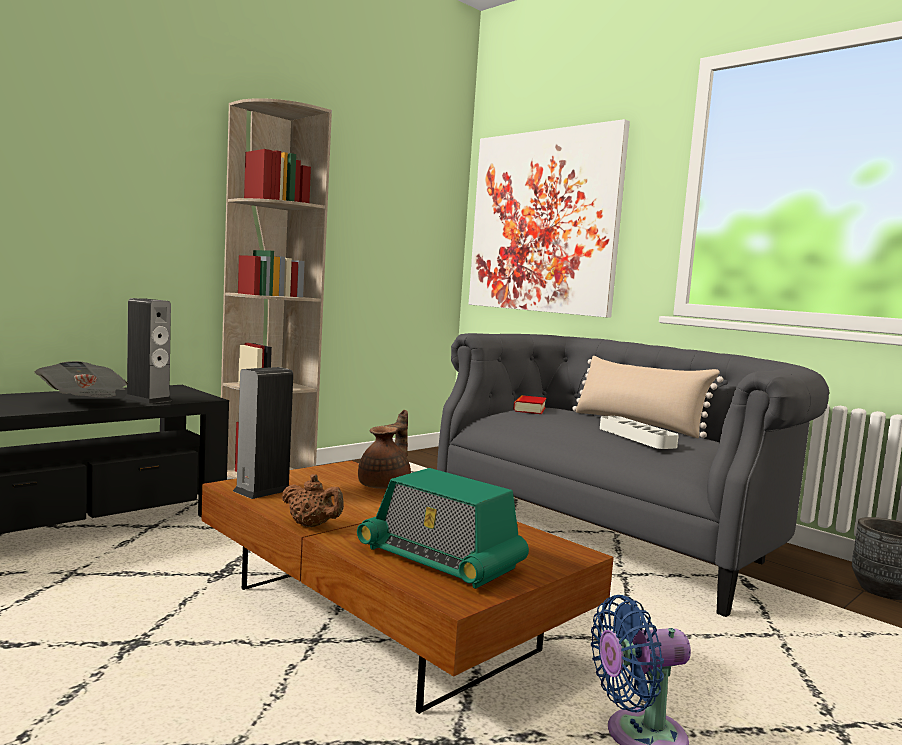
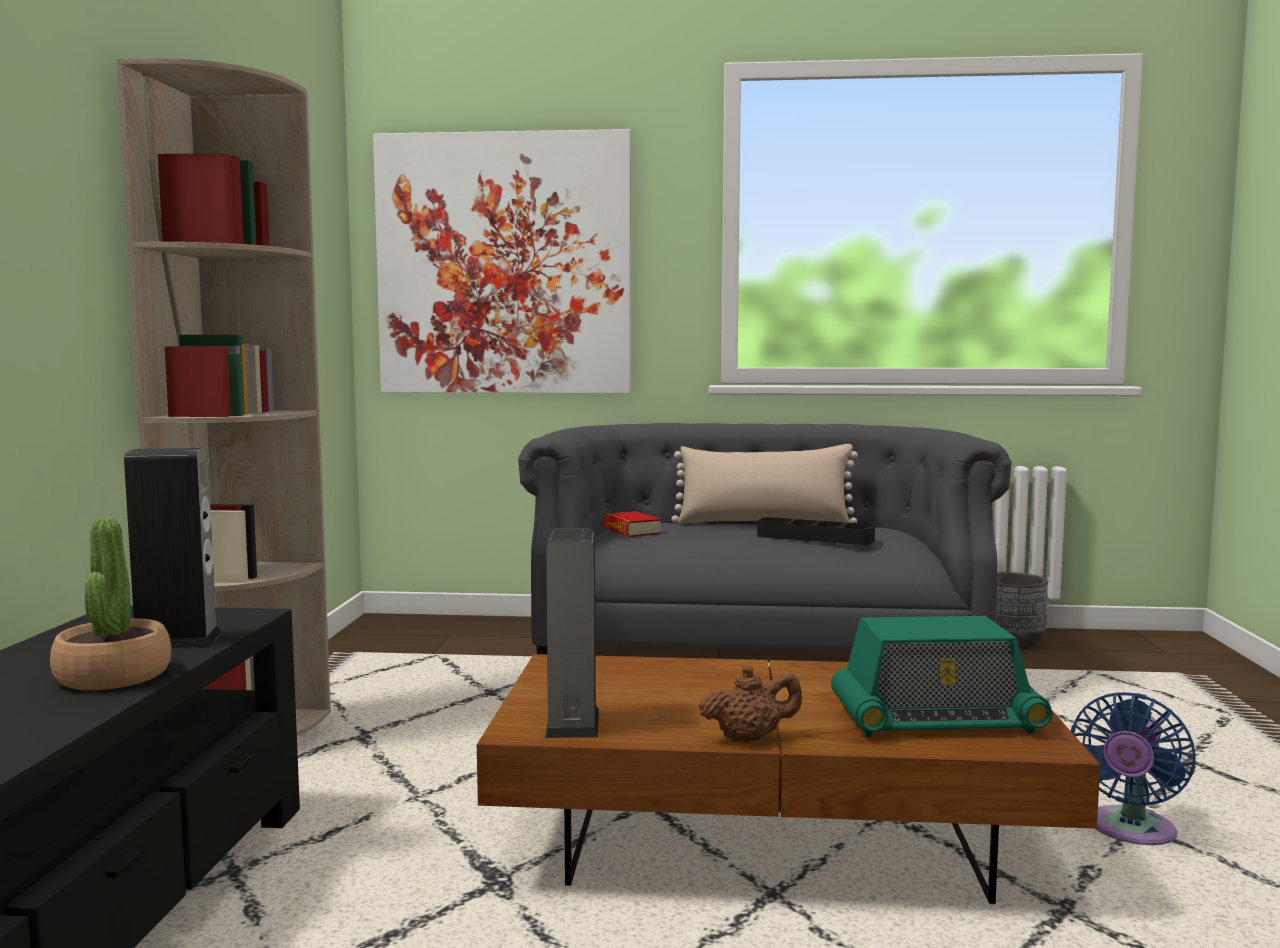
camera: 40 degrees left, 0 degrees up
(85, 404) = (113, 676): newspaper -> potted plant
(386, 485) = (664, 669): brown teapot -> none
(636, 437) = (815, 538): white tray -> black tray

